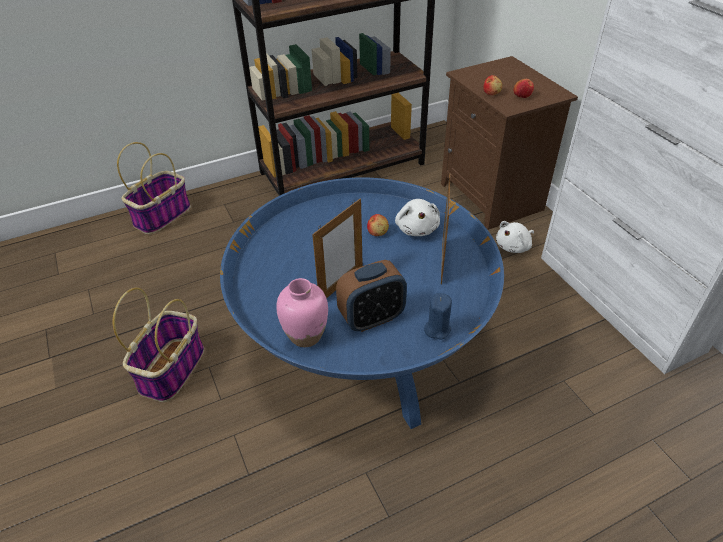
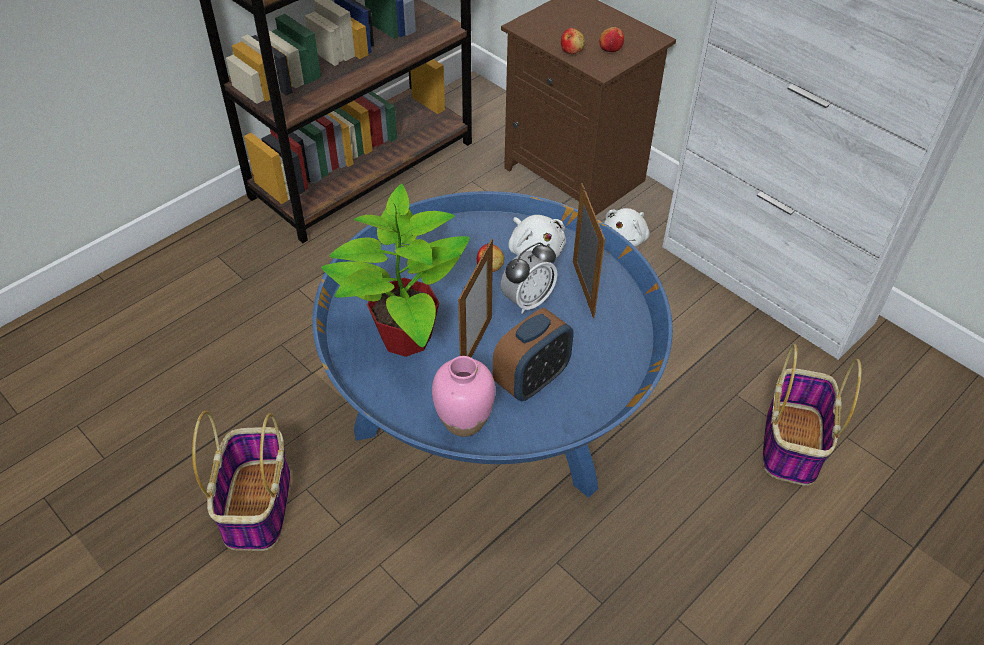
camera: 20 degrees left, 5 degrees up
(162, 215) = (132, 291): basket -> basket (791, 442)
(292, 268) = (404, 338): none -> potted plant
(395, 261) = (527, 301): none -> alarm clock
(437, 329) = (612, 375): blue candle -> none

